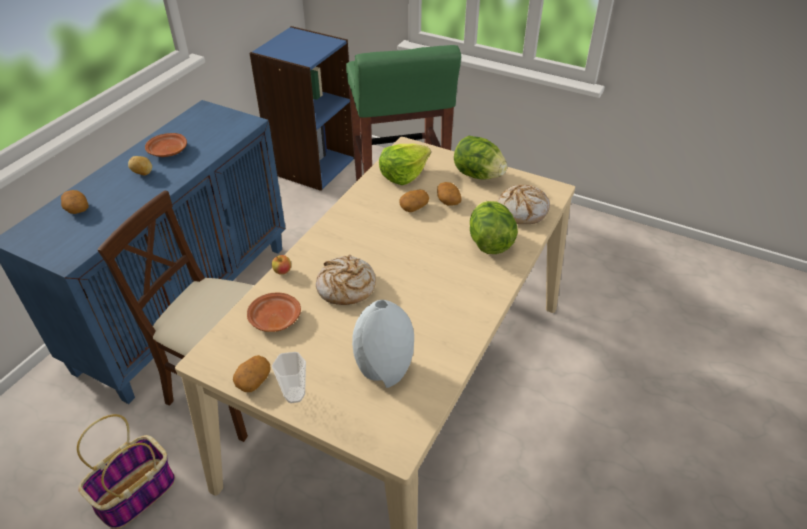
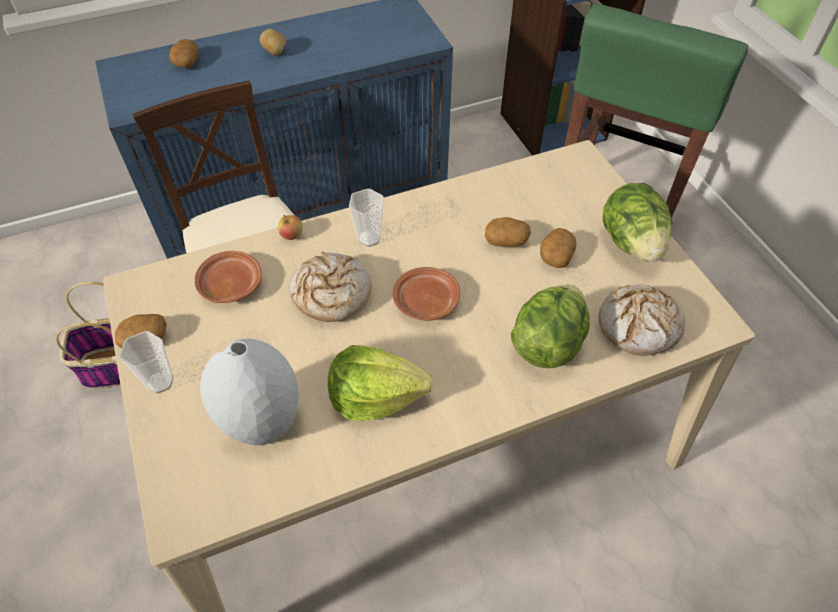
camera: 40 degrees right, 10 degrees up
(167, 151) = (320, 39): brown plate -> brown plate (425, 301)
(334, 247) = (369, 238): none -> cup
(403, 174) = (538, 191): lettuce -> lettuce (375, 396)

